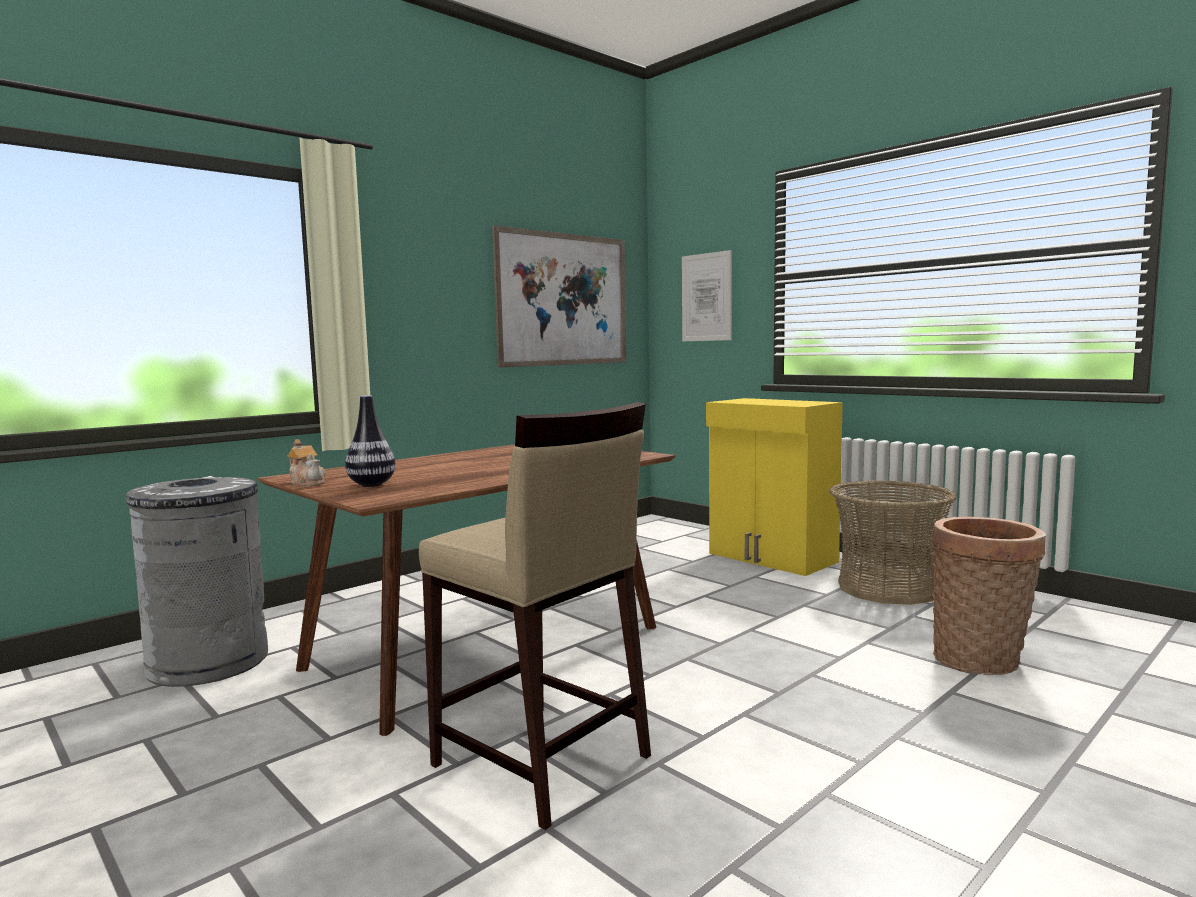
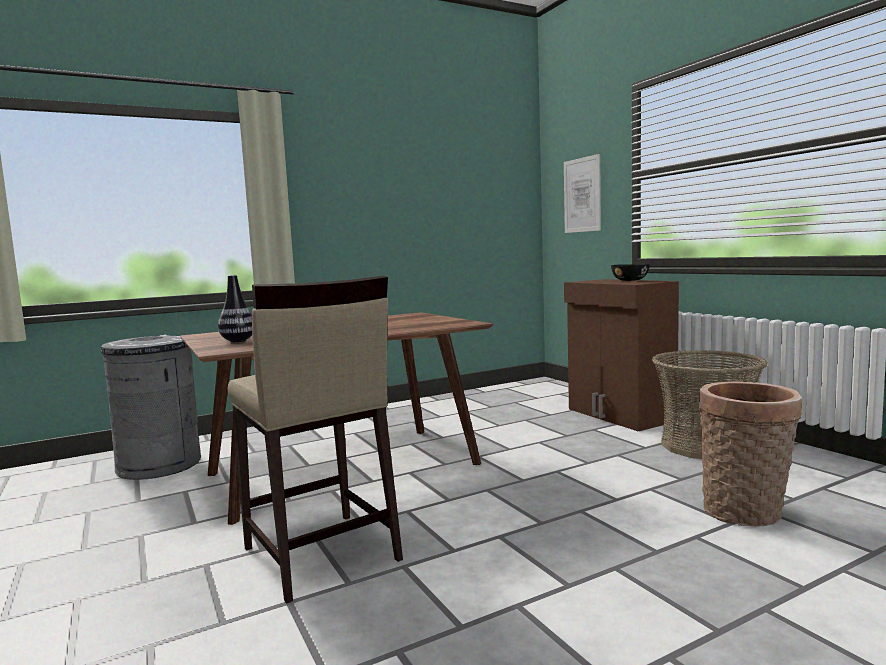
camera: 15 degrees right, 0 degrees up
(308, 483) = (202, 339): teapot -> none
(564, 299) = (461, 202): picture -> none
(771, 558) = (619, 415): yellow cabinet -> brown cabinet
(784, 401) = (630, 280): none -> black bowl

